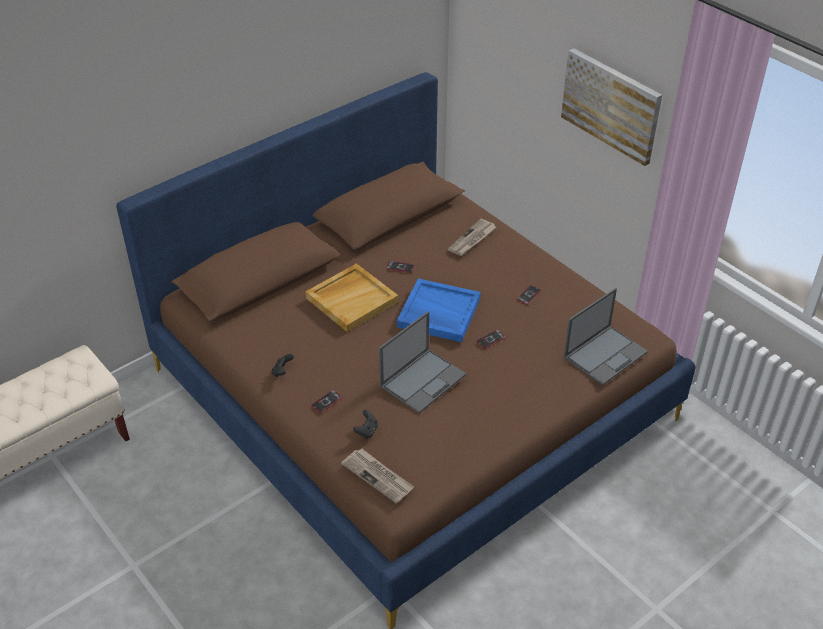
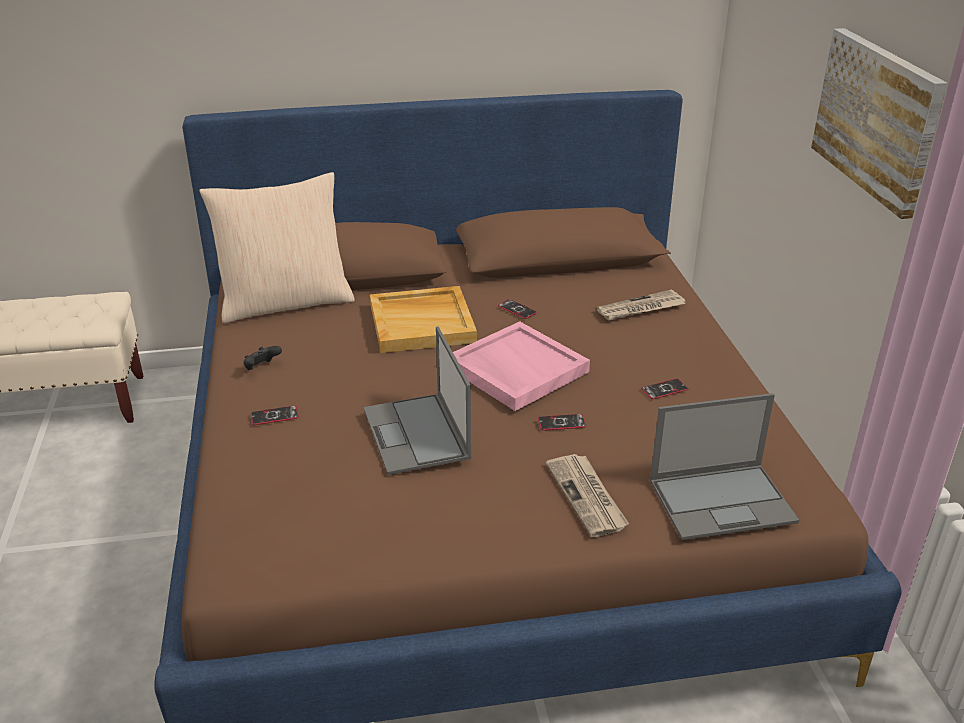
camera: 30 degrees right, 10 degrees down
(245, 316) = (286, 302): none -> beige pillow
(366, 431) = (284, 466): black game controller -> none
(378, 476) = (238, 526): newspaper -> newspaper (587, 497)
(423, 380) = (417, 434): laptop -> laptop turned 90 degrees clockwise
(438, 313) = (516, 369): blue tray -> pink tray

